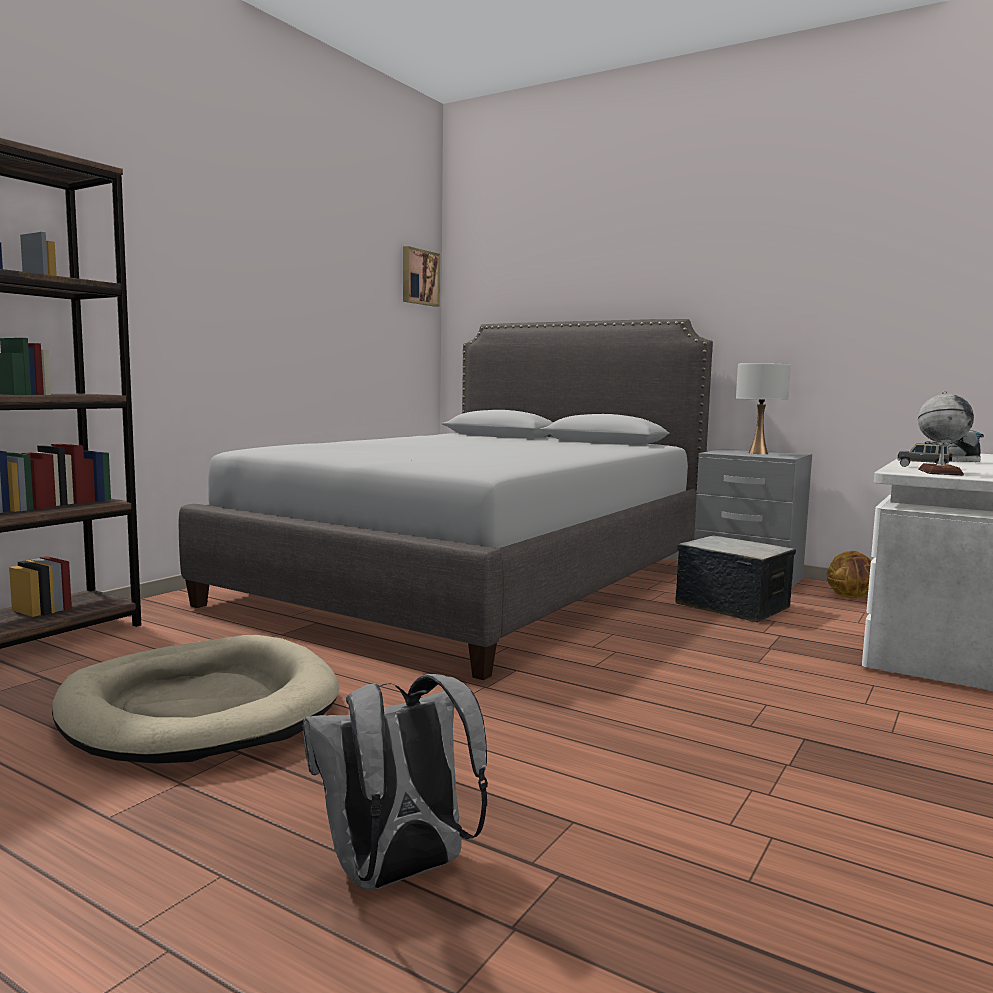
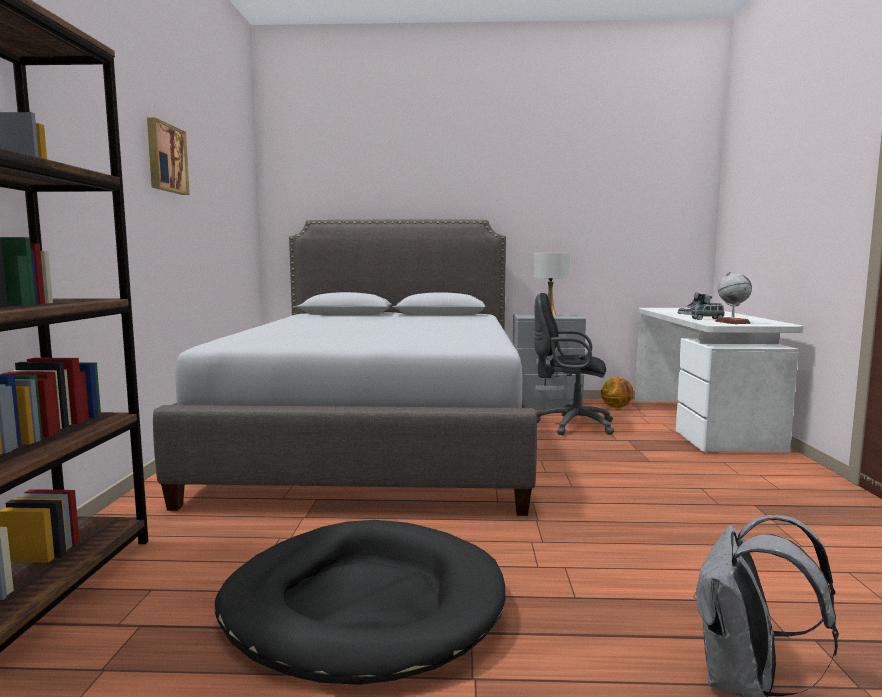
camera: 30 degrees left, 0 degrees up
(200, 709) = (363, 605): beige dog bed -> black dog bed
(419, 277) = (247, 177): picture -> picture (165, 158)
(732, 606) = (570, 425): storage box -> black office chair

